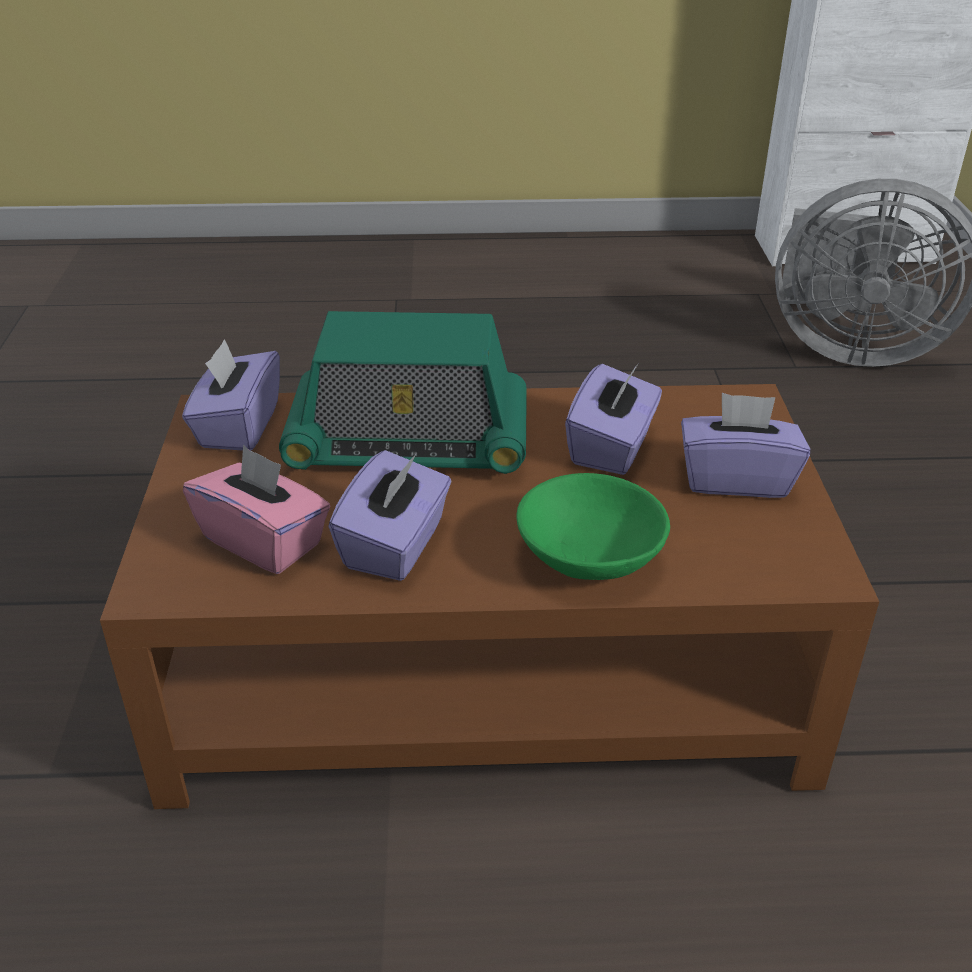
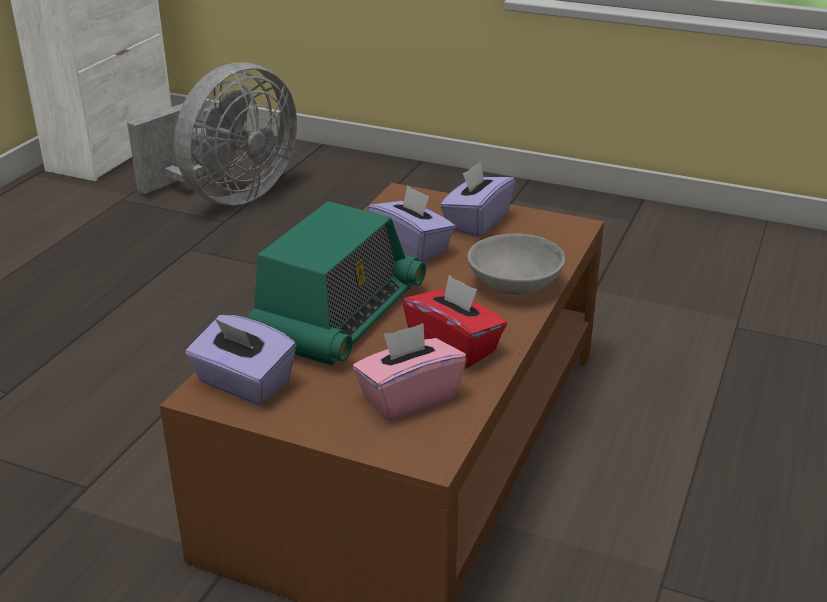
camera: 65 degrees left, 5 degrees down
(396, 545) = (454, 346): purple tissue box -> red tissue box
(589, 558) = (515, 285): green bowl -> grey bowl

